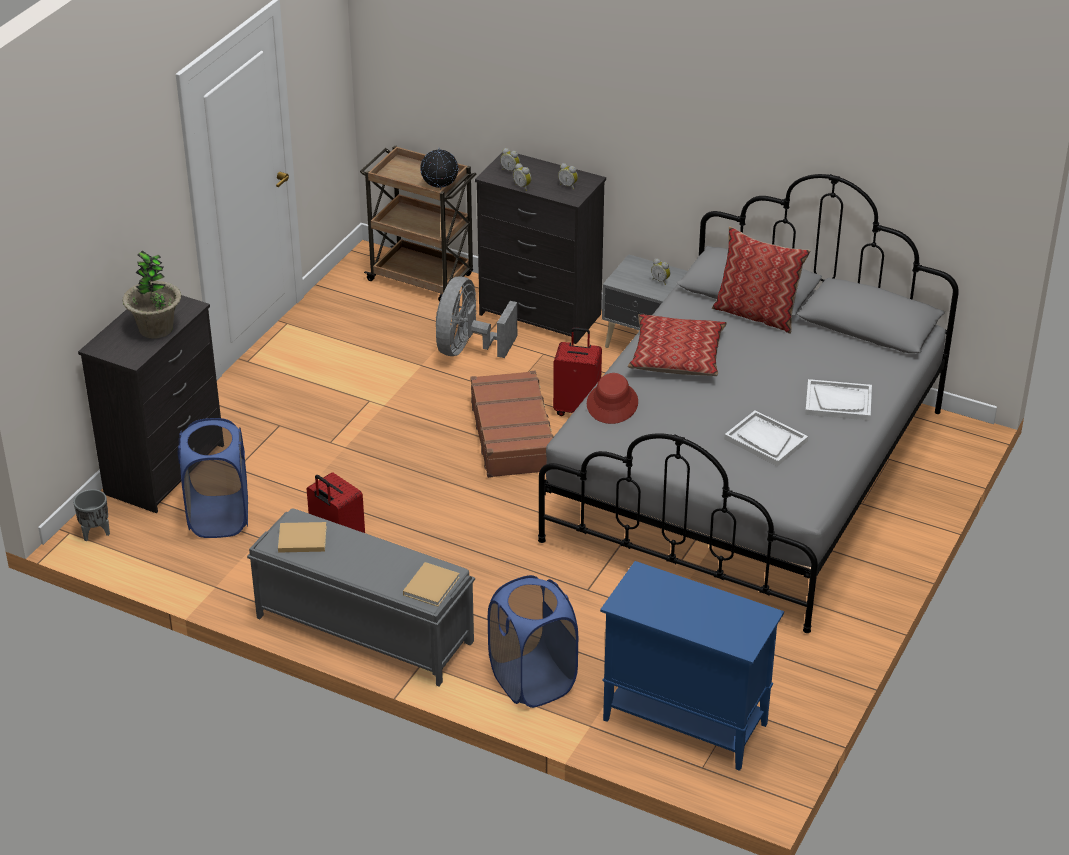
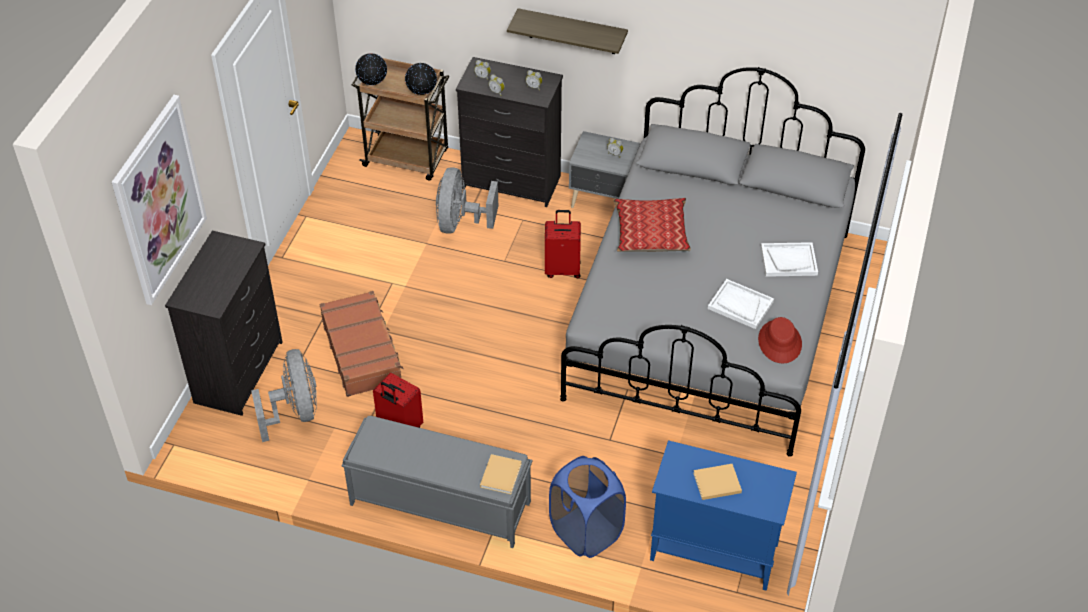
camera: 10 degrees left, 10 degrees up
(85, 220) = (159, 200): none -> picture
(95, 533) = (195, 442): grey planter -> none
(156, 329) = (226, 274): potted plant -> none
(219, 517) = (295, 412): blue laundry basket -> grey fan
(300, 539) = (383, 445): beige book -> beige book (715, 483)
(385, 174) = (372, 84): none -> globe
(513, 436) = (516, 302): brown suitcase -> brown suitcase (362, 351)
(612, 403) = (610, 286): red hat -> red hat (780, 342)
(618, 121) = (572, 32): none -> shelf
(757, 314) = (705, 183): pillow -> none

